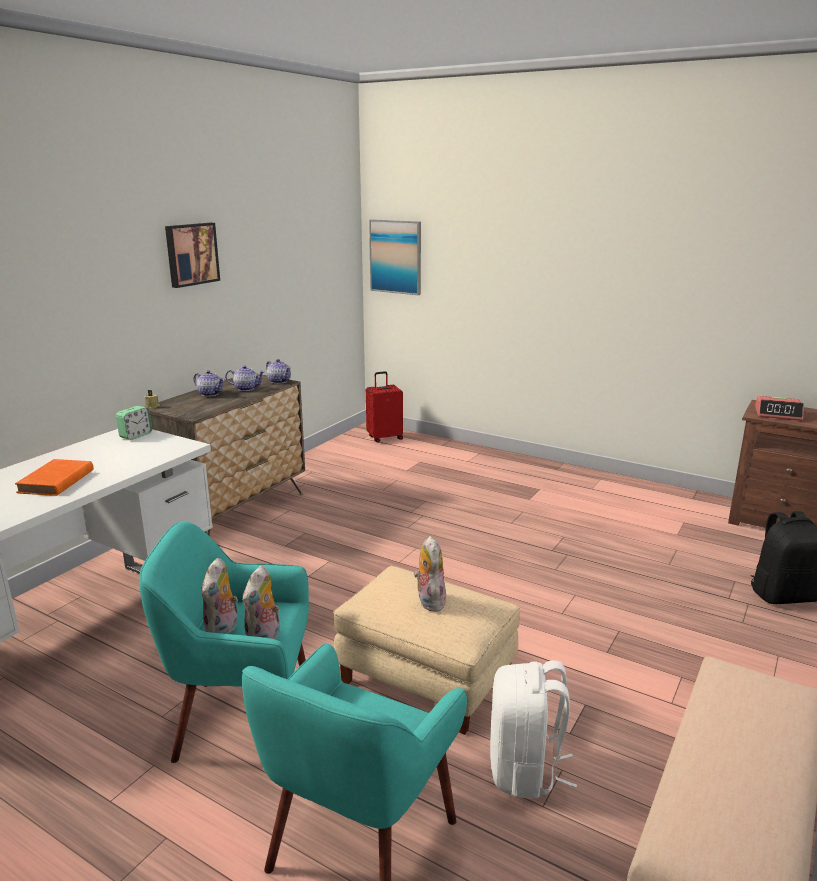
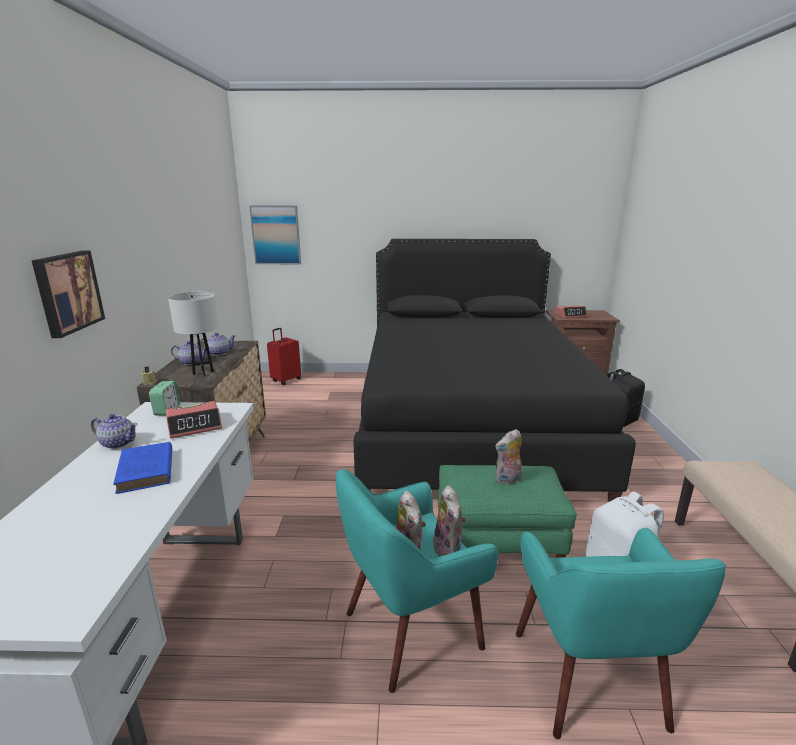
camera: 30 degrees left, 0 degrees up
(55, 482) = (146, 472): orange book -> blue book
(137, 454) = (195, 426): none -> alarm clock
(191, 254) = (150, 233): picture -> picture (67, 292)
(205, 406) = (203, 373): none -> white table lamp
(279, 381) = (239, 343): teapot -> teapot (118, 443)
(427, 676) = (499, 539): beige ottoman -> green ottoman
(429, 601) = (508, 480): plush toy -> plush toy turned 75 degrees counterclockwise
(548, 538) = (468, 423): none -> black bed

